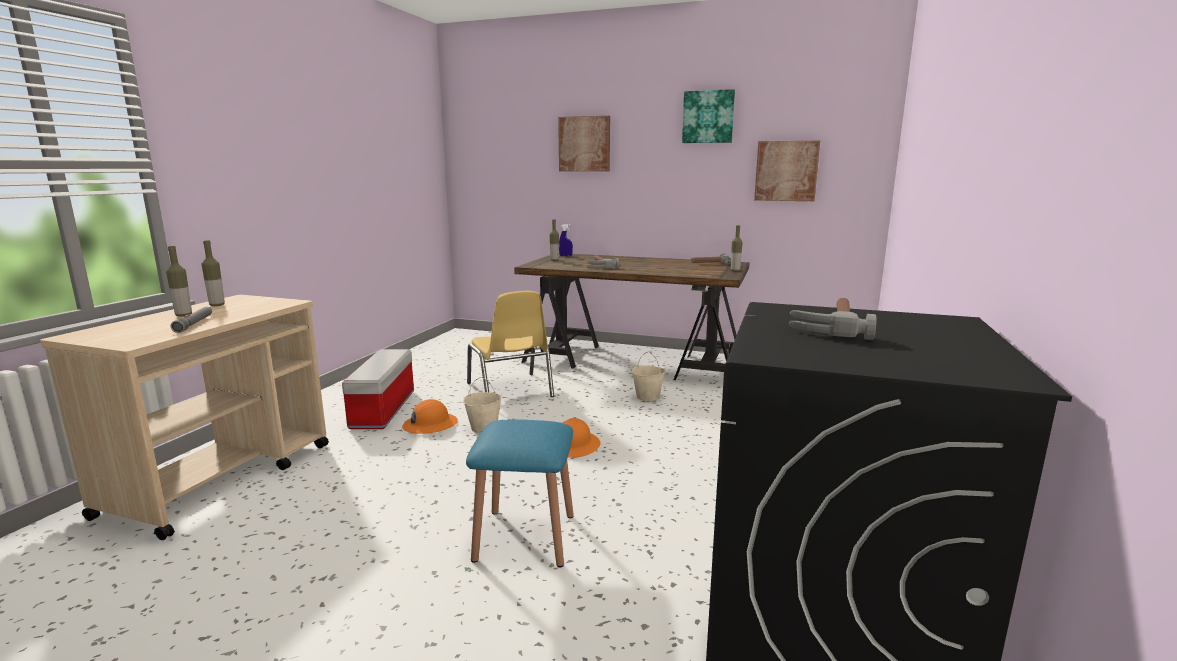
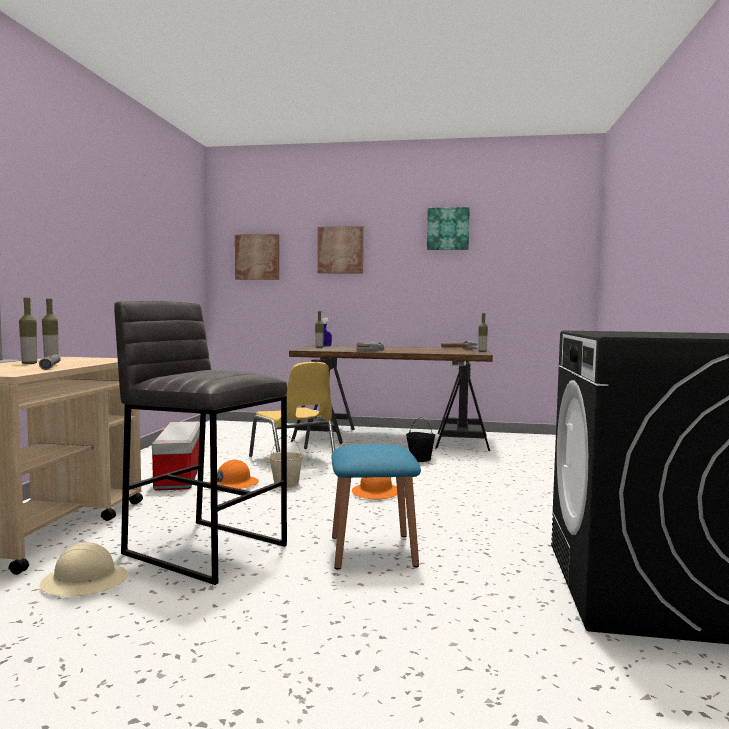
camera: 10 degrees left, 10 degrees down
(217, 556) = (85, 582): none -> beige hard hat
(355, 518) = (205, 548): none -> grey stool
(648, 397) = (420, 459): beige bucket -> black bucket
(786, 171) = (513, 273): picture -> picture (257, 257)
(829, 325) = (639, 333): hammer -> none

